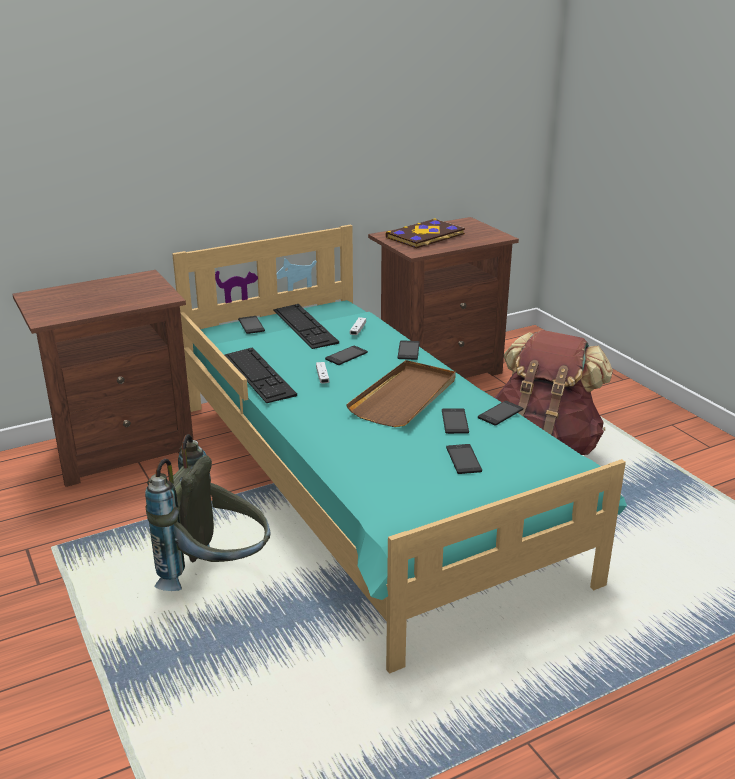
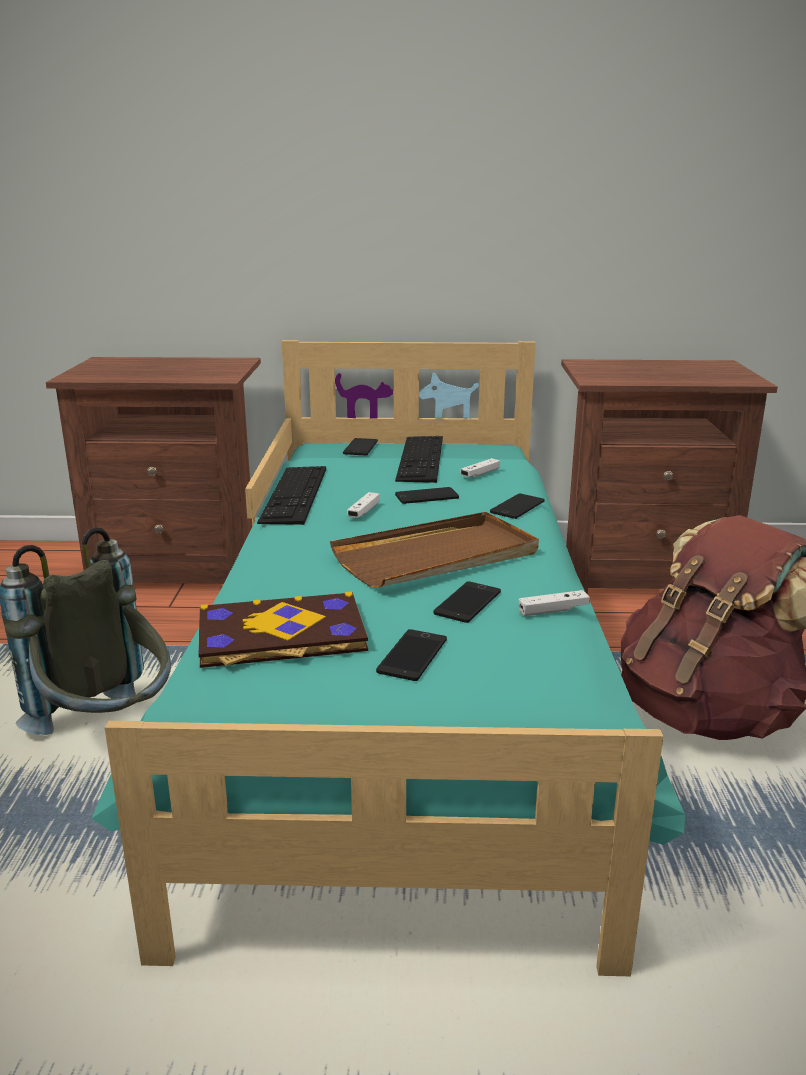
camera: 30 degrees right, 5 degrees down
(426, 236) = (636, 369): book -> book (281, 635)
(500, 413) = (553, 610): phone -> white game controller

